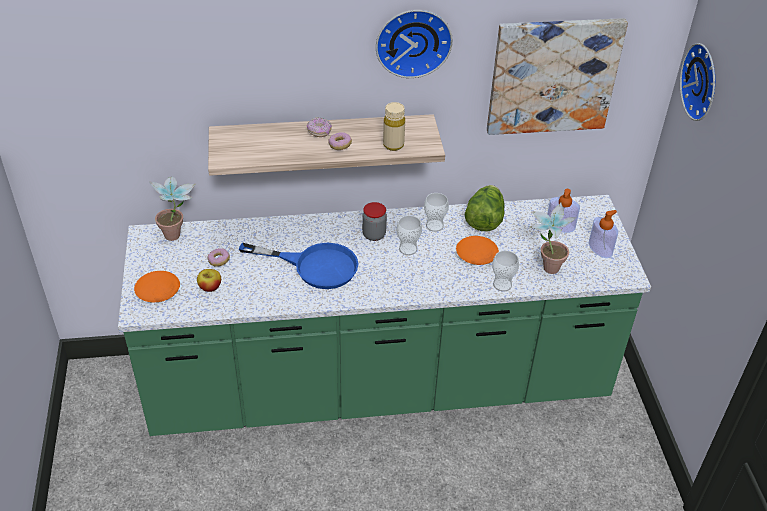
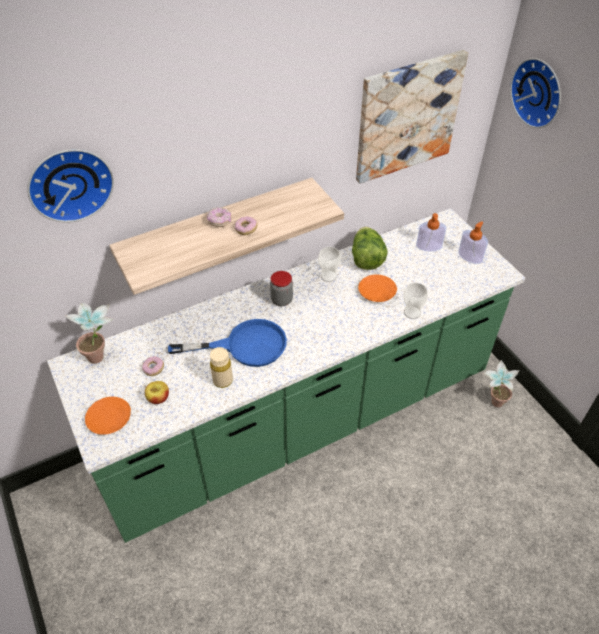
camera: 20 degrees left, 5 degrees up
(393, 145) = (294, 216): beige bottle -> beige bottle (223, 380)
(408, 249) = (317, 304): cup -> none
(413, 41) = (290, 112): wall clock -> wall clock (70, 183)
(545, 267) = (437, 286): potted plant -> potted plant (492, 403)

